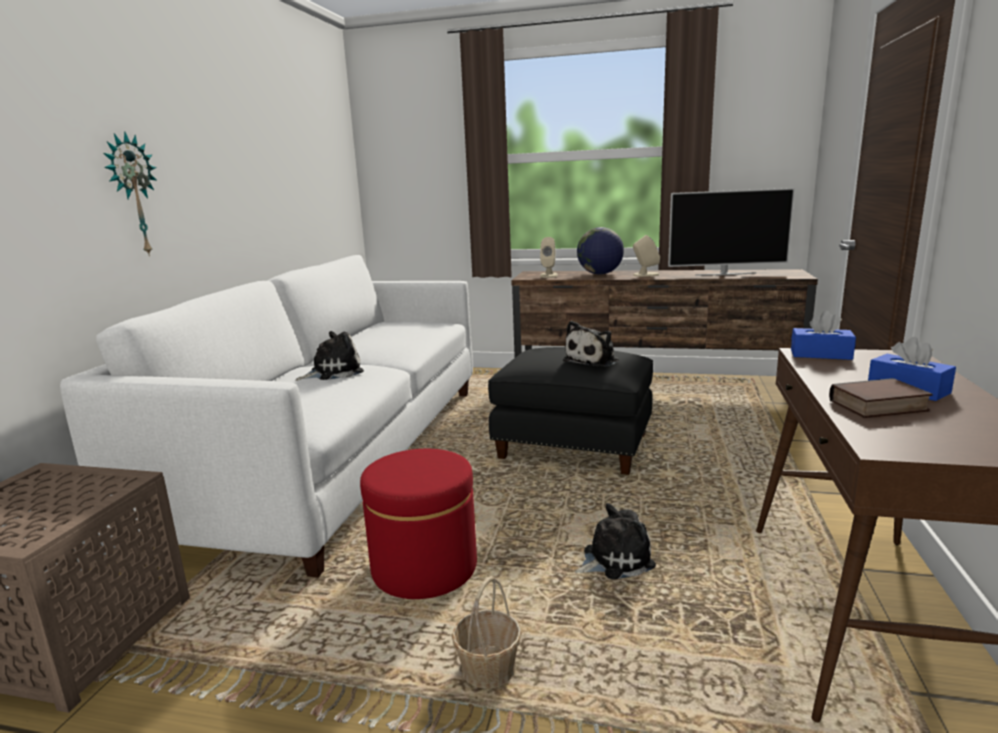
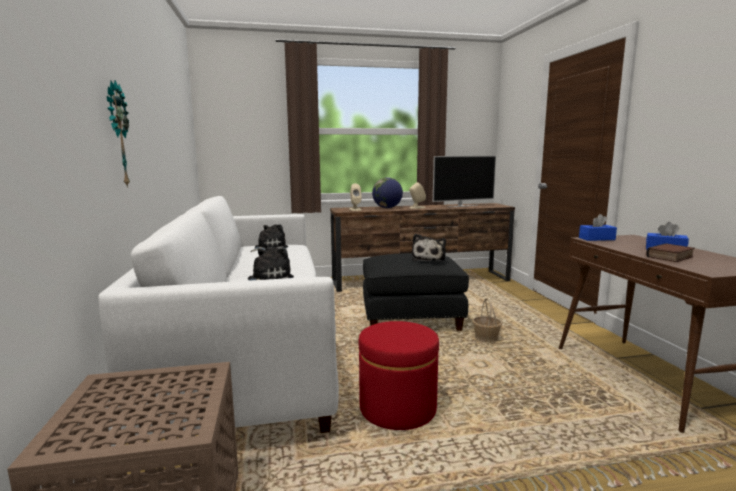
camera: 25 degrees left, 5 degrees down
(488, 669) = (505, 456): basket -> basket (486, 338)
(613, 560) = (505, 378): plush toy -> plush toy (269, 248)

